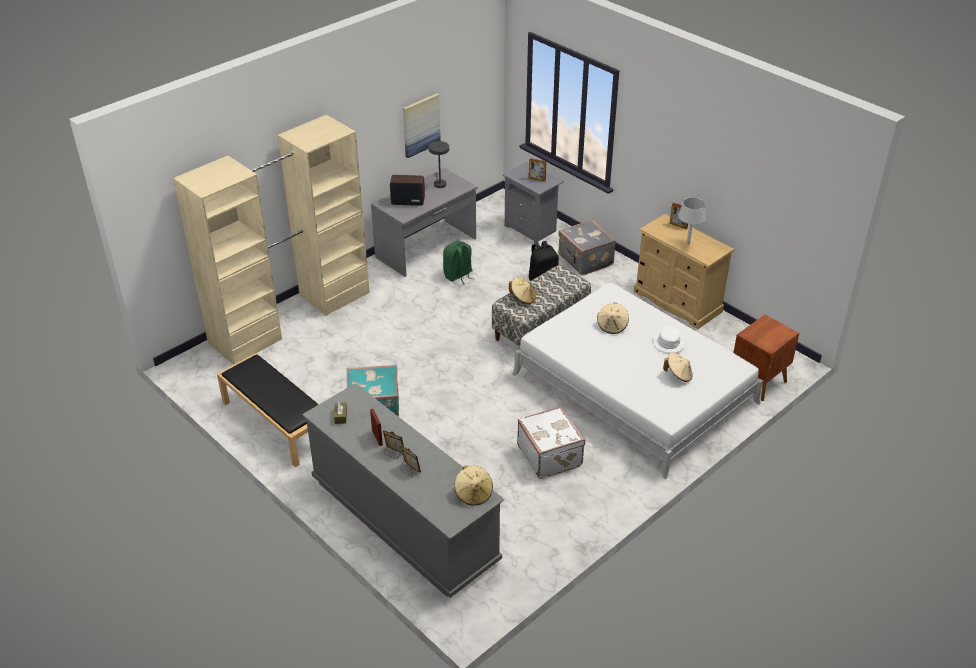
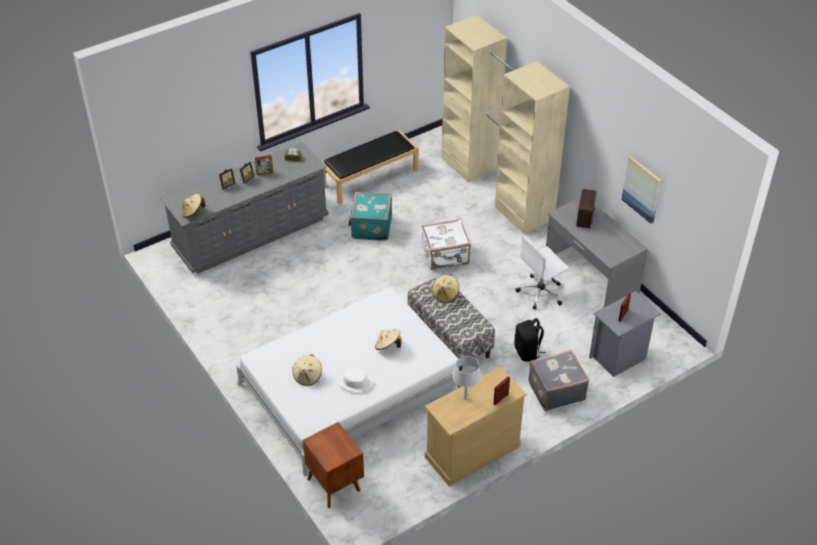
camera: 100 degrees right, 5 degrees up
(439, 183) = (617, 242): grey table lamp -> none
(458, 276) = (541, 293): green backpack -> white office chair
(550, 455) = (287, 318): white suitcase -> white suitcase (446, 256)

